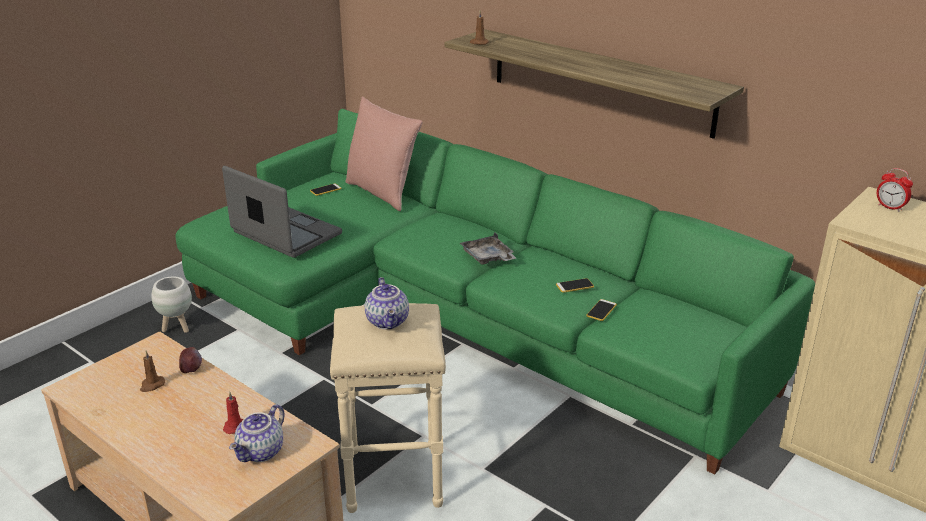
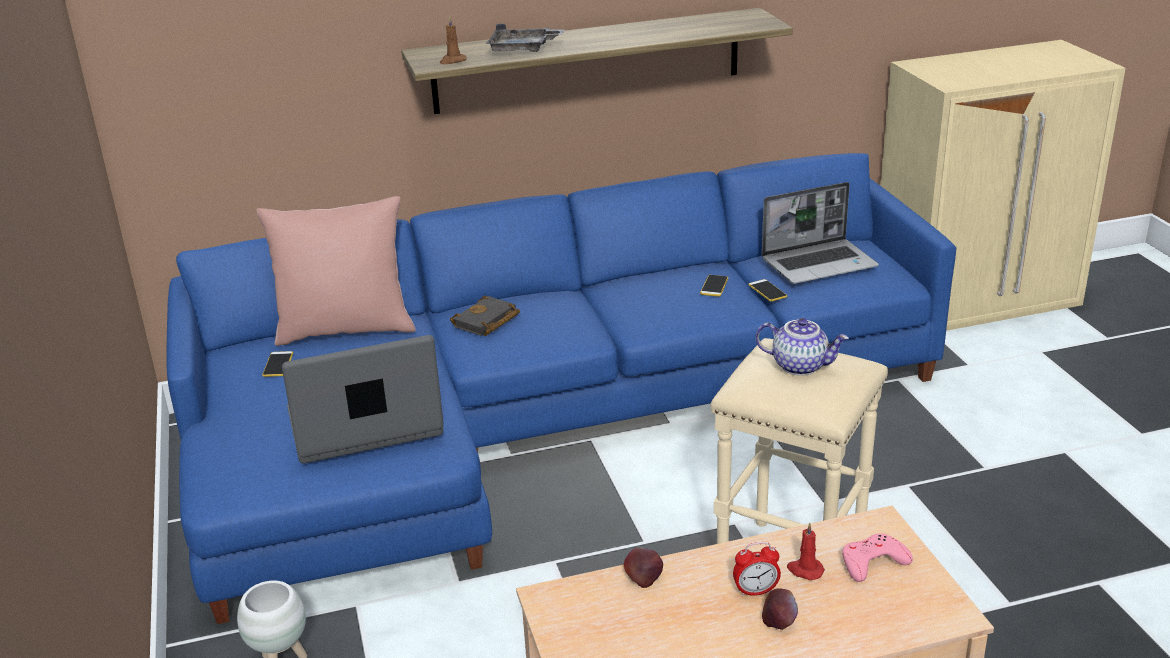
camera: 55 degrees left, 0 degrees up
(152, 385) = (654, 620): brown candle -> none
(173, 431) = (779, 622): none -> apple
(261, 452) = (872, 562): teapot -> pink game controller
(434, 227) = (486, 322): none -> black book
(457, 317) = (536, 424): green sofa -> blue sofa
(488, 257) = (597, 313): grey tray -> grey tray (523, 49)
(667, 317) = (819, 263): none -> laptop
(890, 207) = (938, 67): alarm clock -> alarm clock (755, 591)

